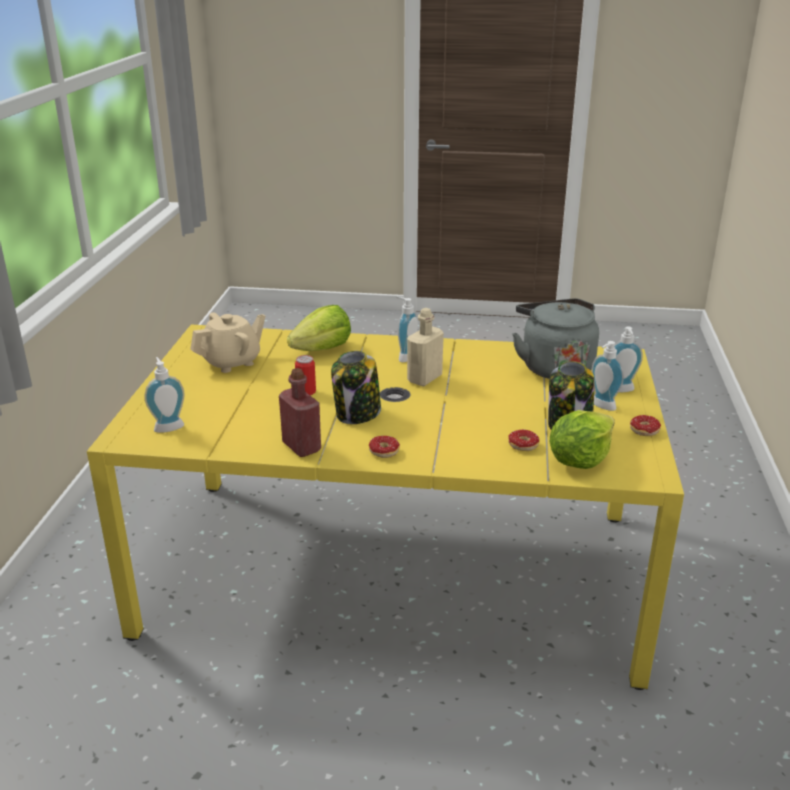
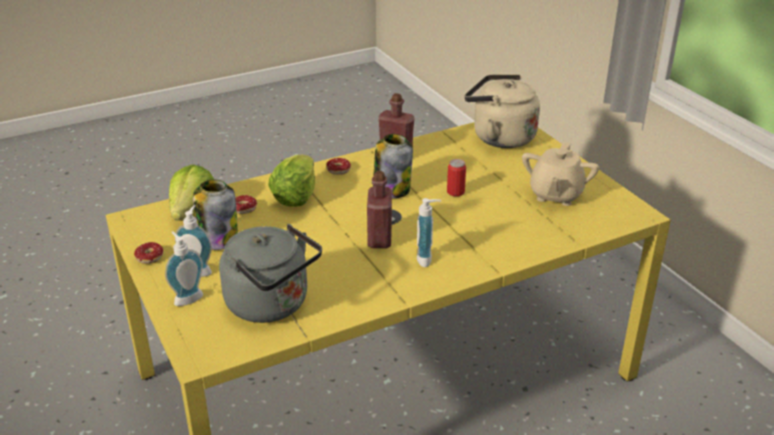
camera: 145 degrees right, 5 degrees up
(168, 426) = (499, 137): soap dispenser -> beige kettle
(322, 349) = (510, 237): lettuce -> lettuce (296, 196)
(424, 378) = (379, 239): beige bottle -> red bottle

